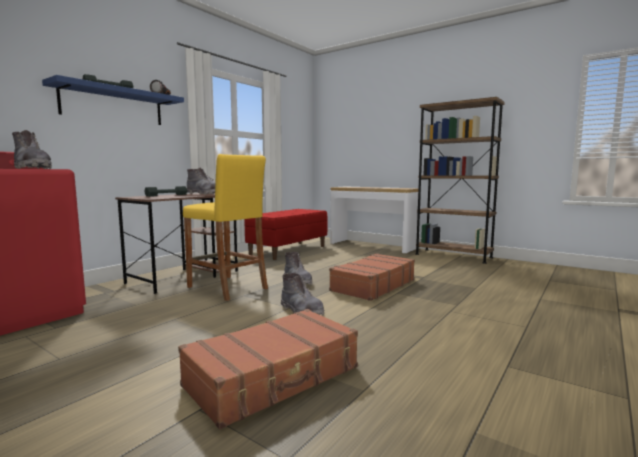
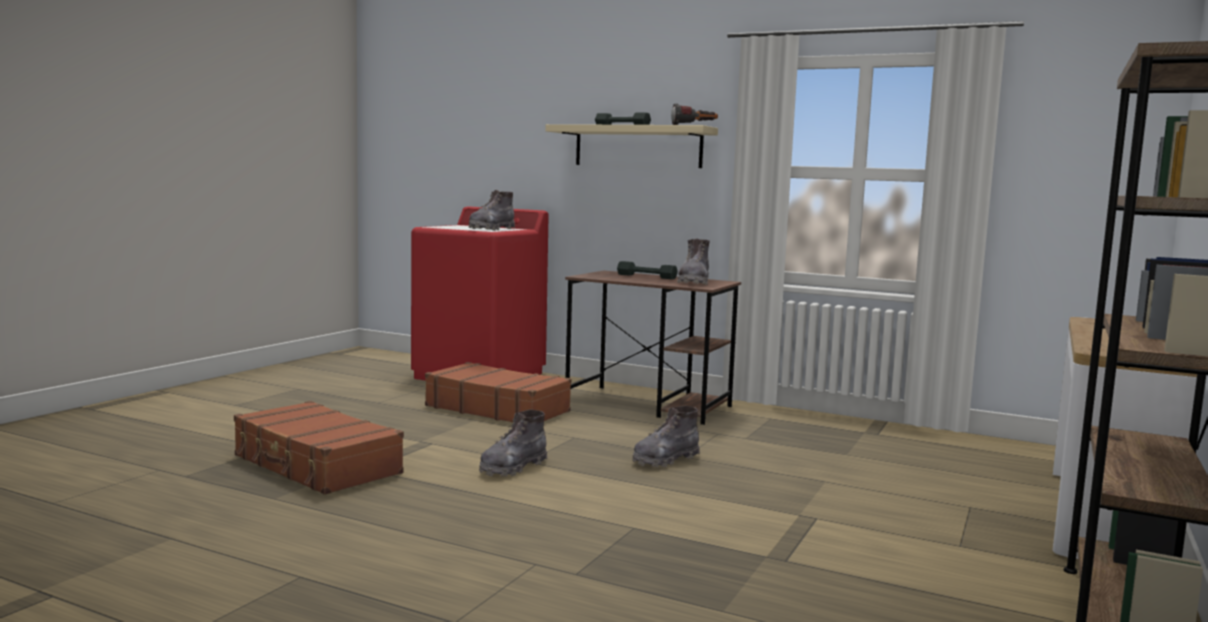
camera: 80 degrees right, 0 degrees up
(113, 105) = (638, 147): blue shelf -> beige shelf
(227, 288) = (606, 427): yellow stool -> none
(288, 250) = (910, 443): red bench -> none
(372, 285) = (674, 510): brown suitcase -> brown suitcase (497, 409)

